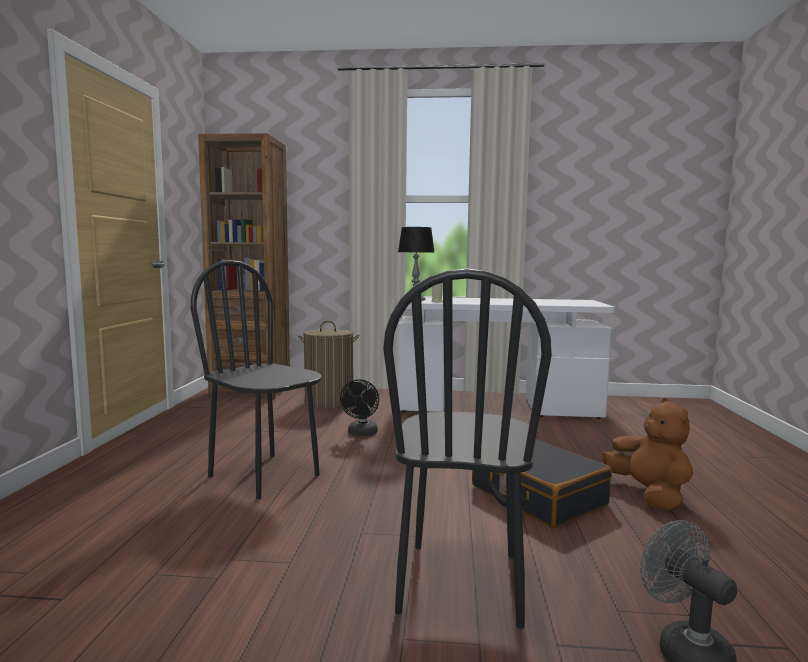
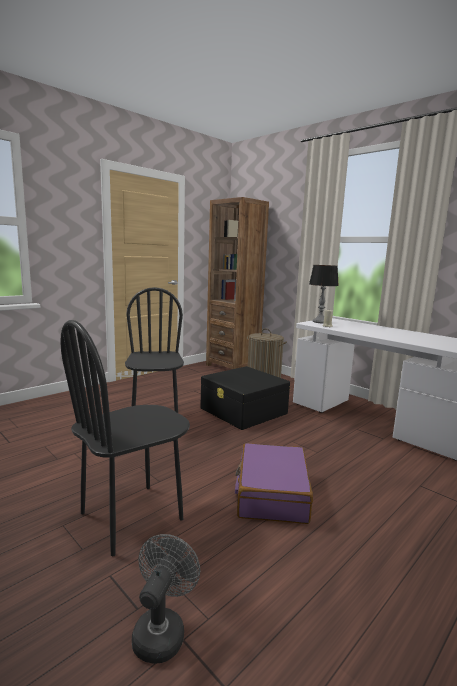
camera: 40 degrees right, 5 degrees up
(361, 434) = (244, 411): black fan -> black storage box
(537, 496) = (271, 493): black suitcase -> purple suitcase
(649, 495) = (361, 535): brown plush toy -> none

